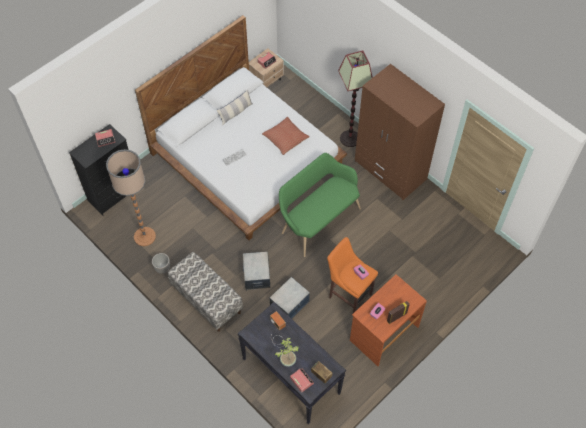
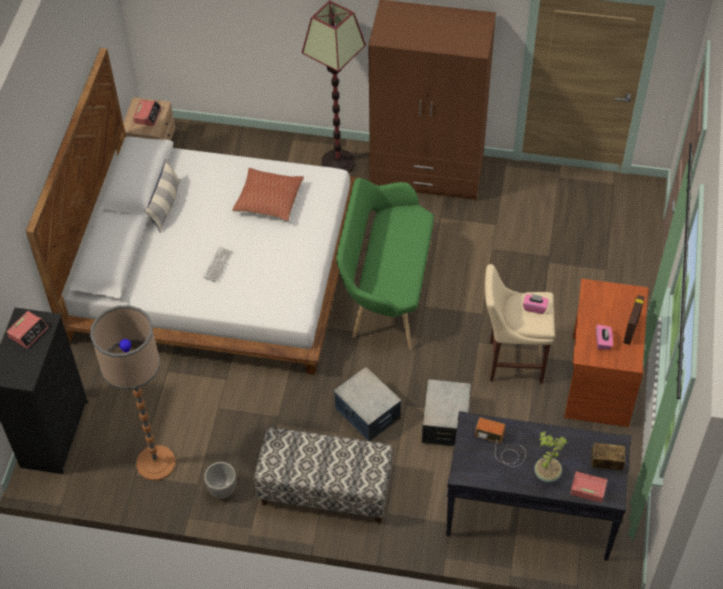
camera: 35 degrees left, 5 degrees down
(348, 294) = (512, 361): orange stool -> beige stool

